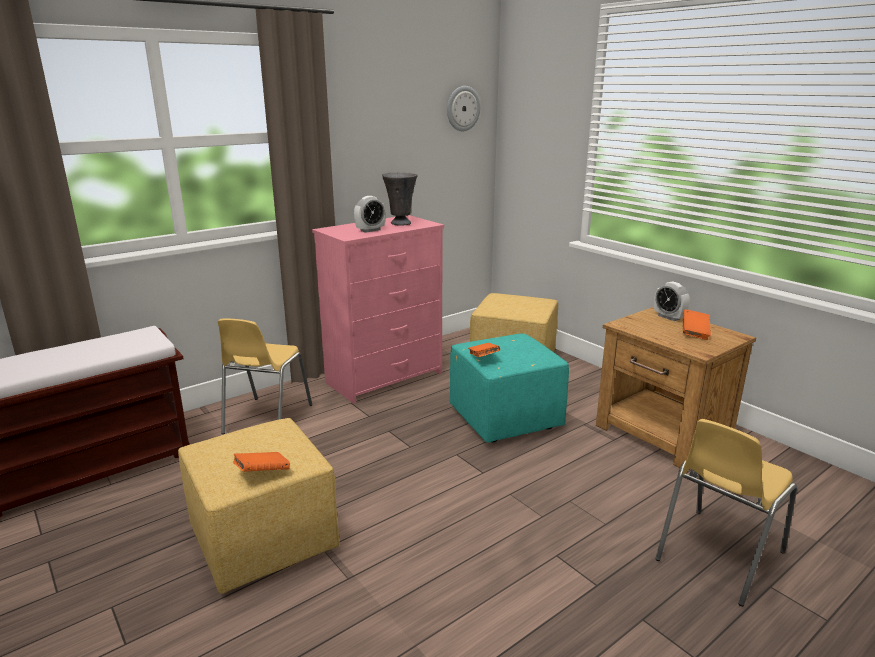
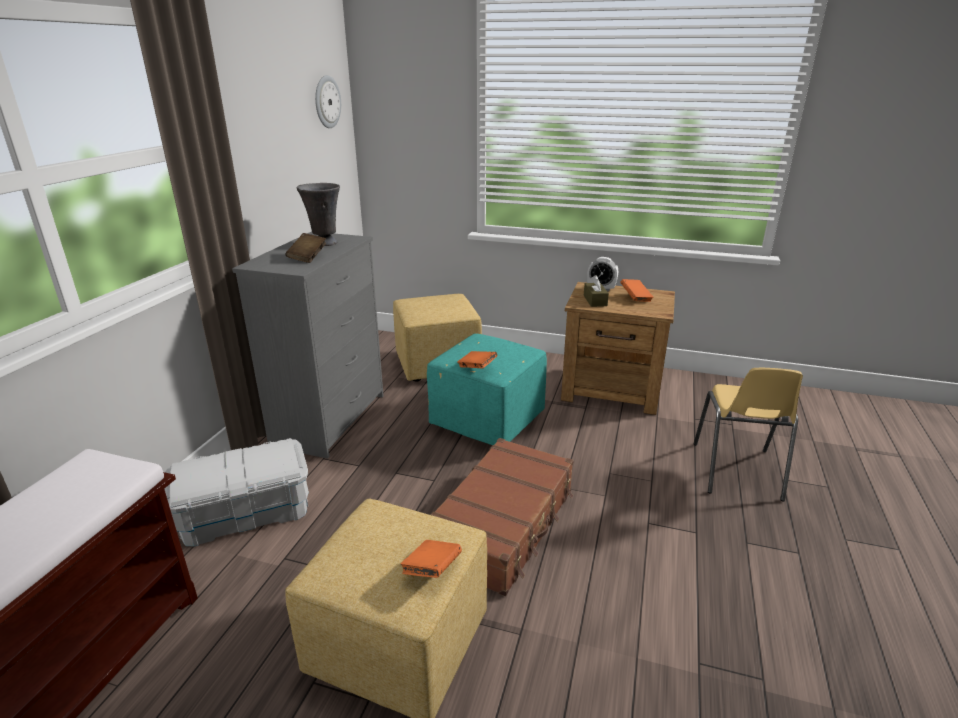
camera: 35 degrees left, 5 degrees up
(266, 419) = (245, 513): yellow chair -> white storage box
(370, 230) = (307, 257): alarm clock -> brown book
(385, 378) = (331, 419): pink dresser -> grey dresser
(425, 499) = (503, 525): none -> brown suitcase
(644, 325) = (595, 300): none -> brown tissue box

